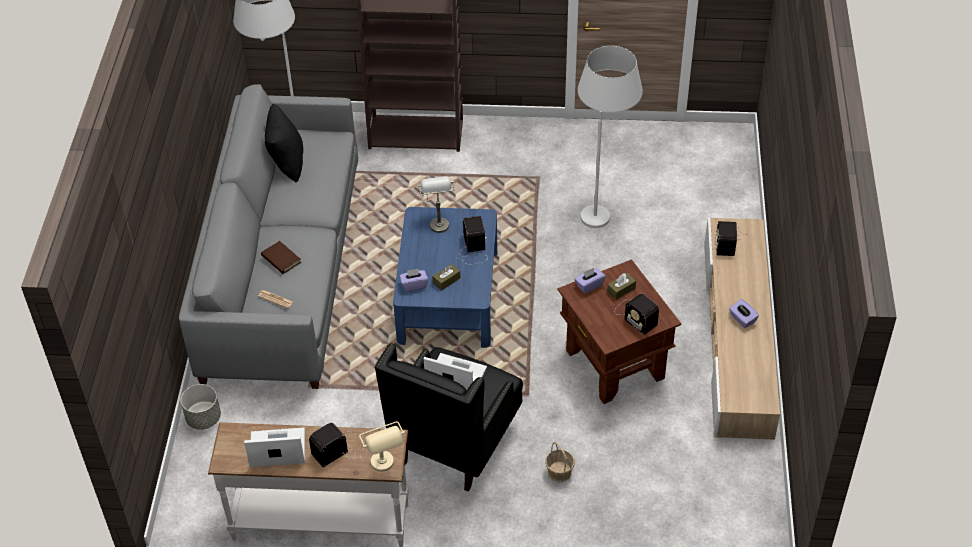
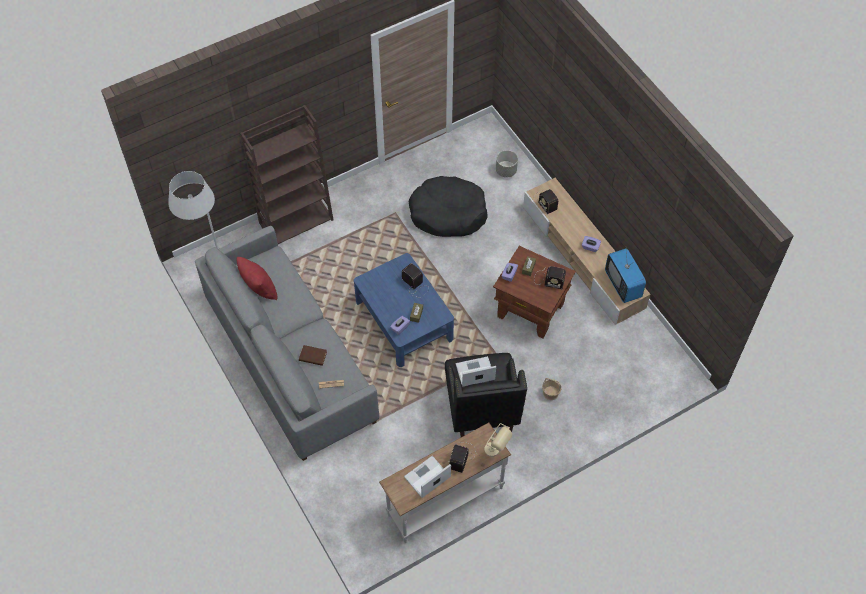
camera: 35 degrees left, 10 degrees up
(203, 418) = (323, 481): grey planter -> grey planter (506, 171)
(287, 163) = (259, 289): black pillow -> red pillow
(437, 221) = (379, 278): grey table lamp -> none
(603, 207) = (448, 213): white floor lamp -> black dog bed
(750, 384) = (623, 285): none -> television

